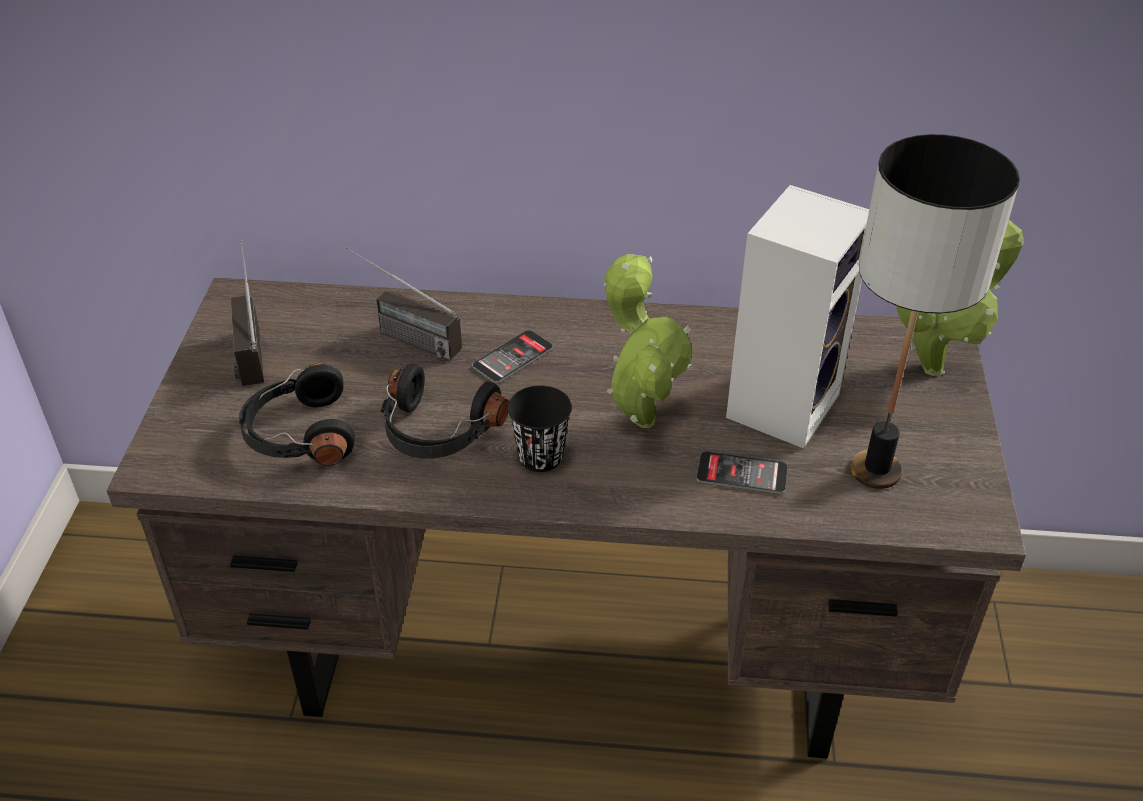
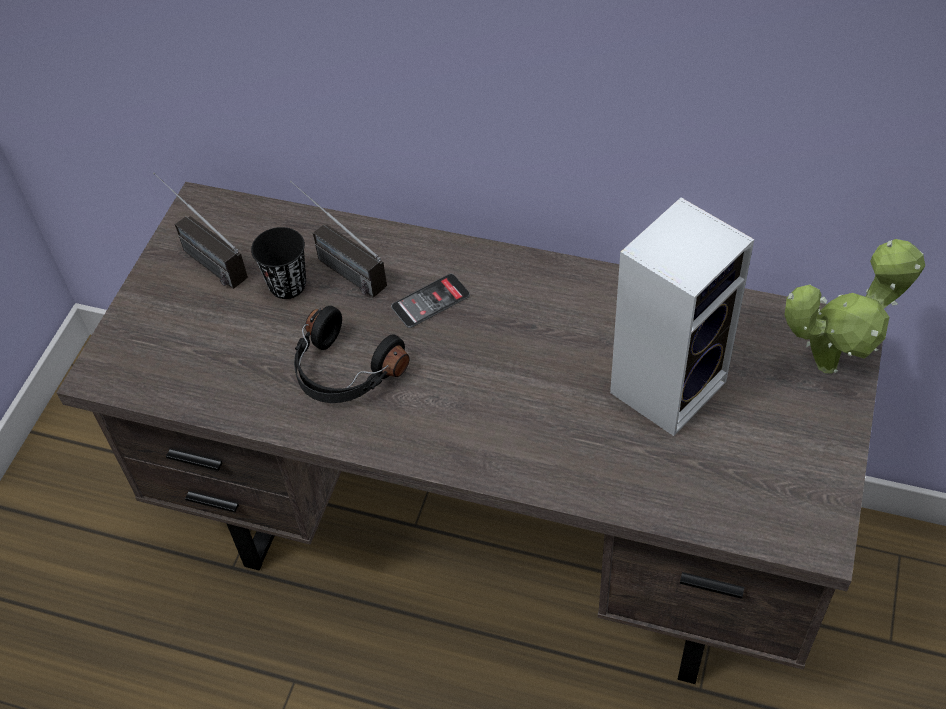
camera: 15 degrees right, 10 degrees up
(247, 342) = (200, 255): radio -> radio turned 45 degrees counterclockwise
(299, 434) = (225, 359): black headphones -> none
(540, 457) = (429, 411): black cup -> black cup (287, 285)
(640, 415) = (531, 379): potted plant -> none
(742, 474) = (608, 455): phone -> none
(876, 472) = (735, 471): table lamp -> none

